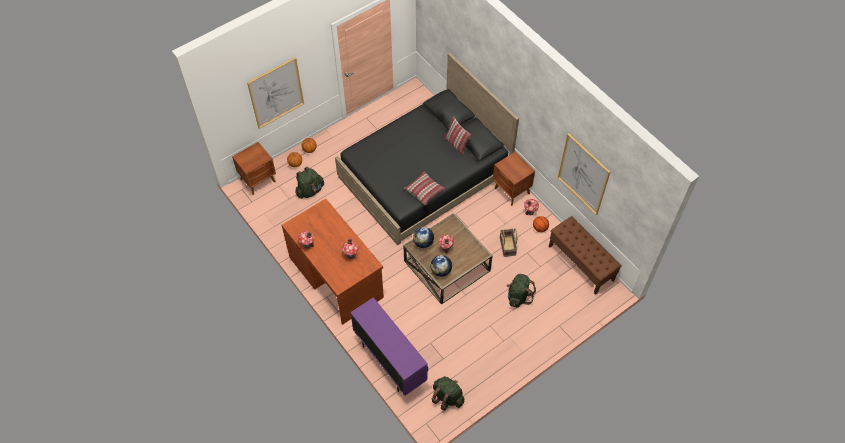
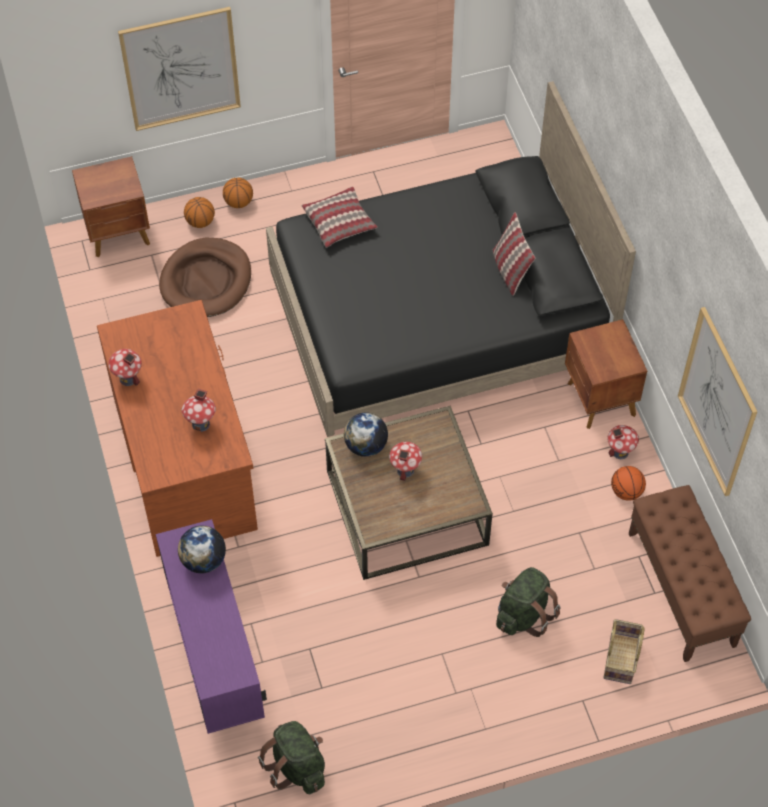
camera: 20 degrees right, 0 degrees up
(310, 190) = (206, 281): green backpack -> brown dog bed
(424, 190) = (407, 343): pillow -> pillow (339, 222)
(441, 271) = (376, 512): globe -> globe (203, 560)
(508, 246) = (545, 507): basket -> basket (621, 659)

